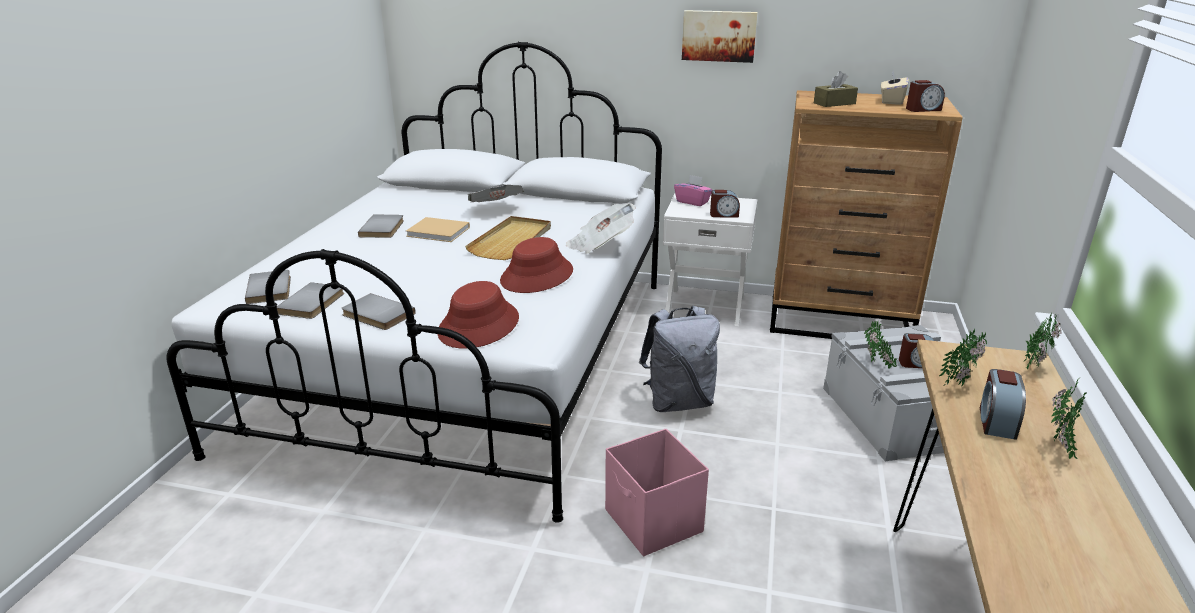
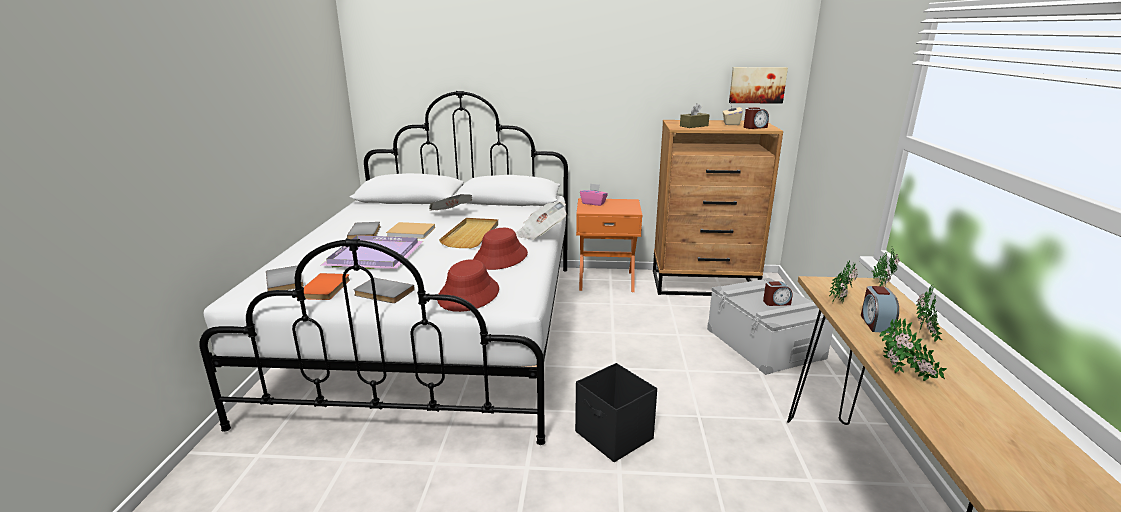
camera: 10 degrees left, 5 degrees down
(313, 303) = (326, 288): grey book -> orange book
(386, 261) = (377, 255): none -> purple tray
(653, 522) = (614, 436): pink storage box -> black storage box
(678, 402) = (607, 348): grey backpack -> none
(705, 306) = (606, 280): white nightstand -> orange nightstand
(719, 36) = (605, 83): picture -> picture (757, 85)
(724, 215) = (619, 210): alarm clock -> none
(877, 365) = (750, 306): potted plant -> potted plant (904, 376)

